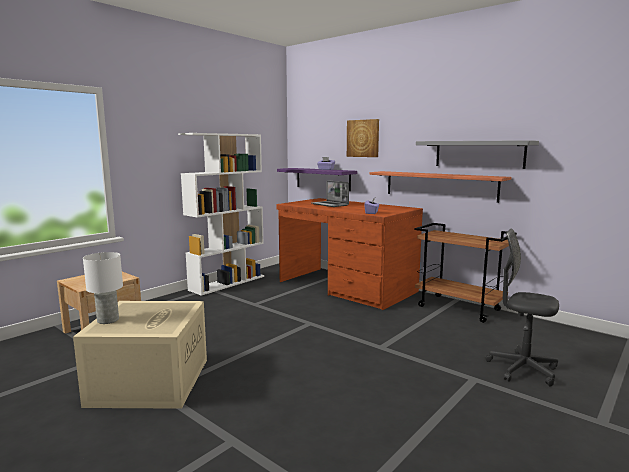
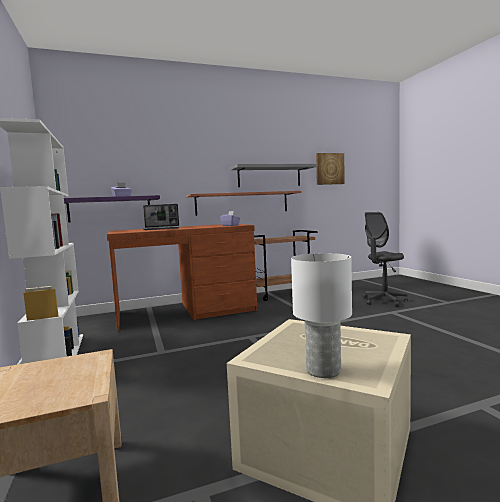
camera: 60 degrees left, 5 degrees down
(363, 138) = (161, 164): picture -> picture (329, 169)

